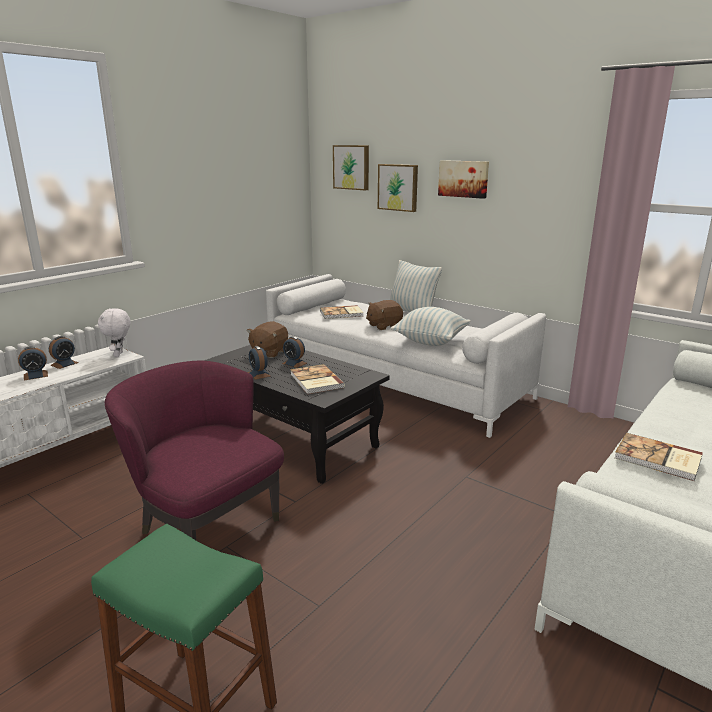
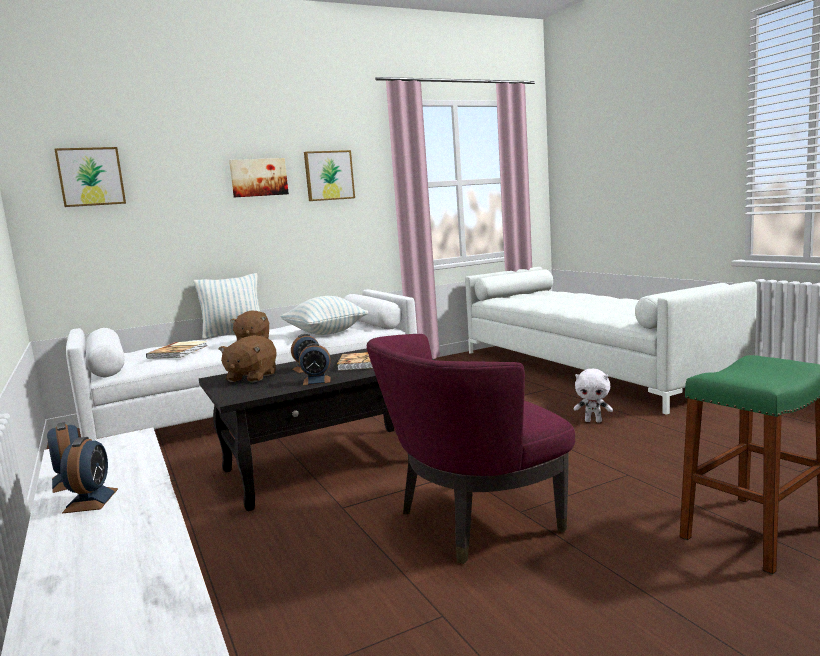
camera: 65 degrees left, 10 degrees down
(119, 354) = (110, 442): white plush toy -> white plush toy (593, 421)
(268, 352) = (251, 377): brown plush toy -> brown plush toy turned 60 degrees clockwise
(398, 187) = (174, 195): picture -> picture (329, 175)
(658, 459) = (596, 308): book -> none

